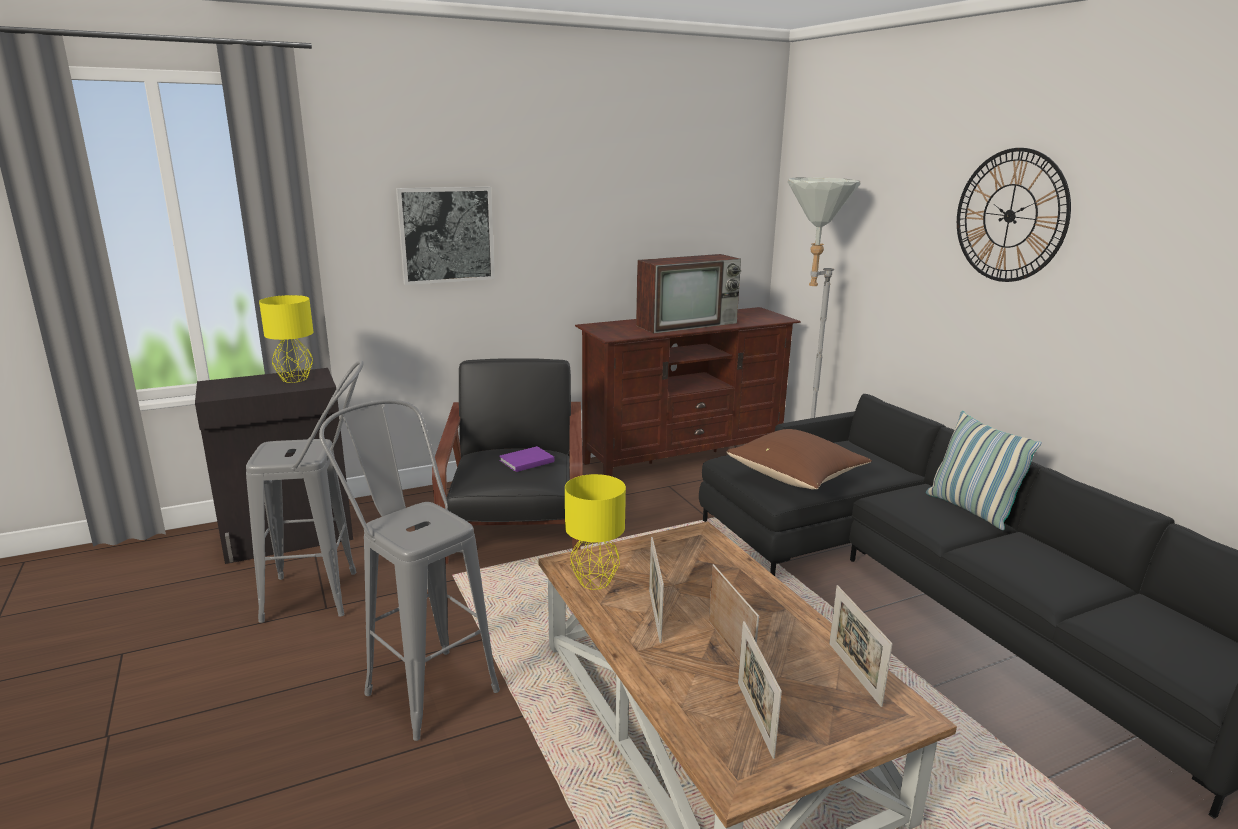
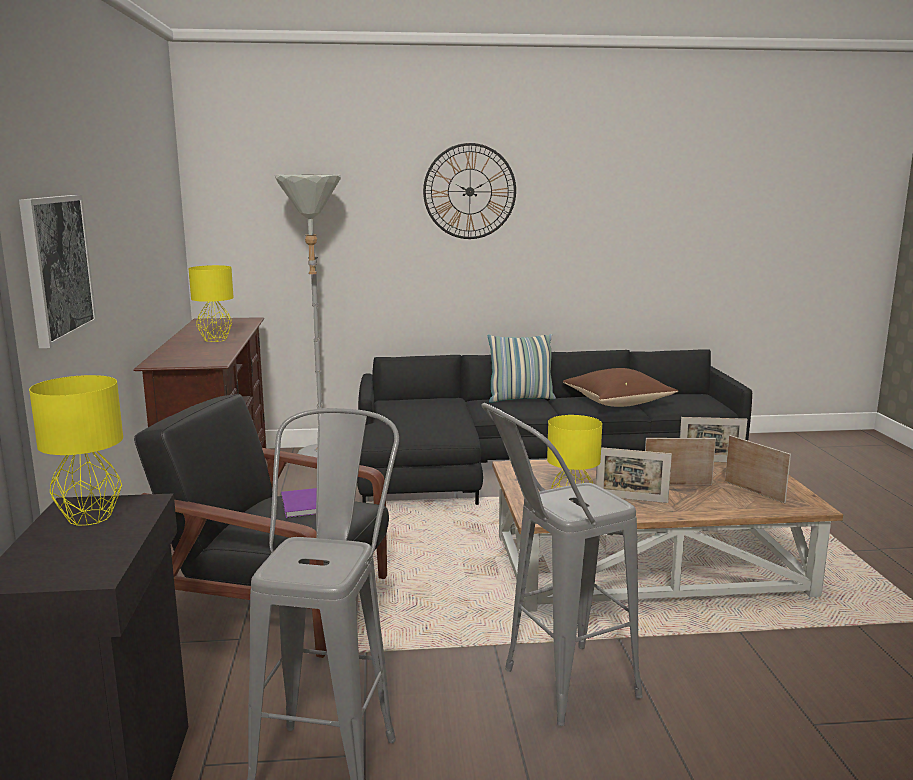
camera: 70 degrees left, 5 degrees down
(688, 324) = (215, 339): television -> yellow table lamp
(755, 718) = (754, 492): picture frame -> picture frame turned 135 degrees counterclockwise
(797, 478) = (439, 423): brown pillow -> brown pillow (618, 403)

